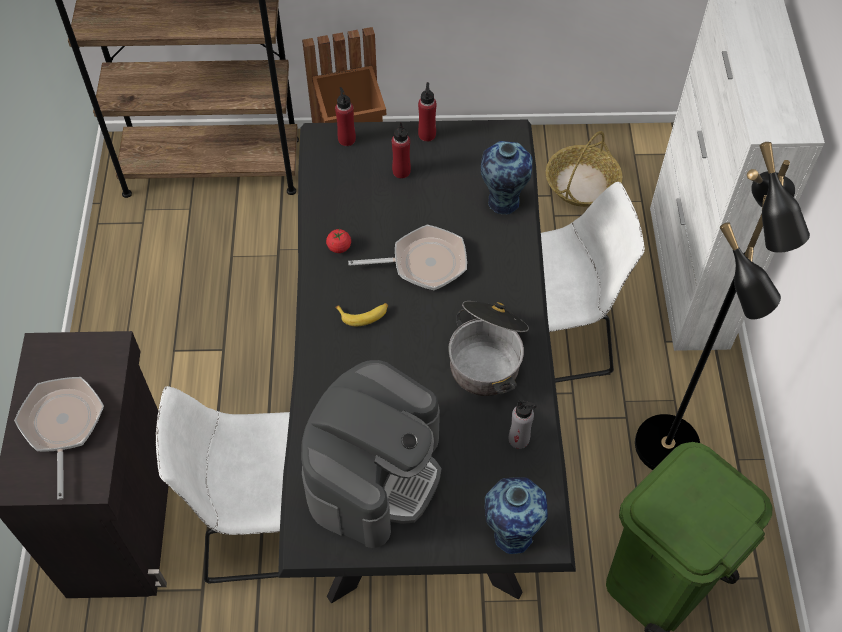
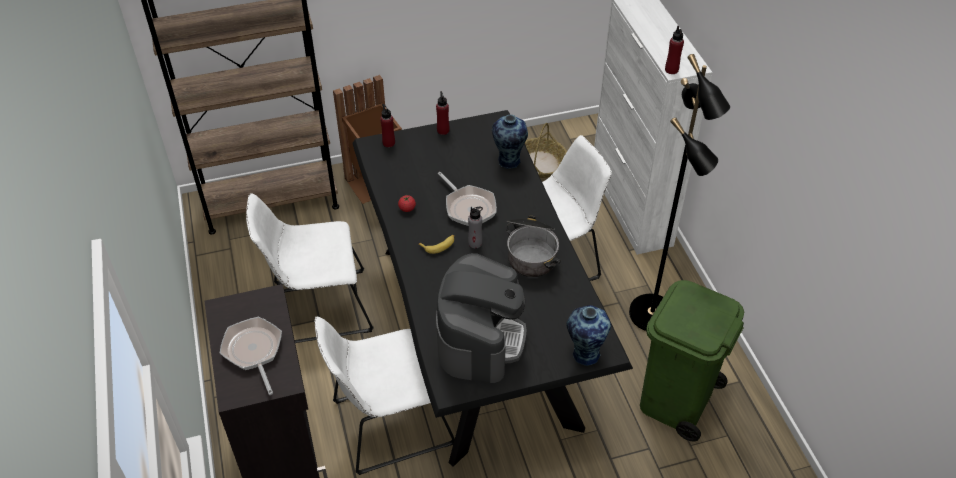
camera: 15 degrees left, 10 degrees down
(226, 332) = (317, 307): none -> white chair
(401, 171) = (433, 155): red bottle -> red bottle (671, 70)
(423, 263) = (468, 207): frying pan -> frying pan turned 75 degrees clockwise
(519, 439) = (569, 297): grey bottle -> grey bottle (475, 243)

